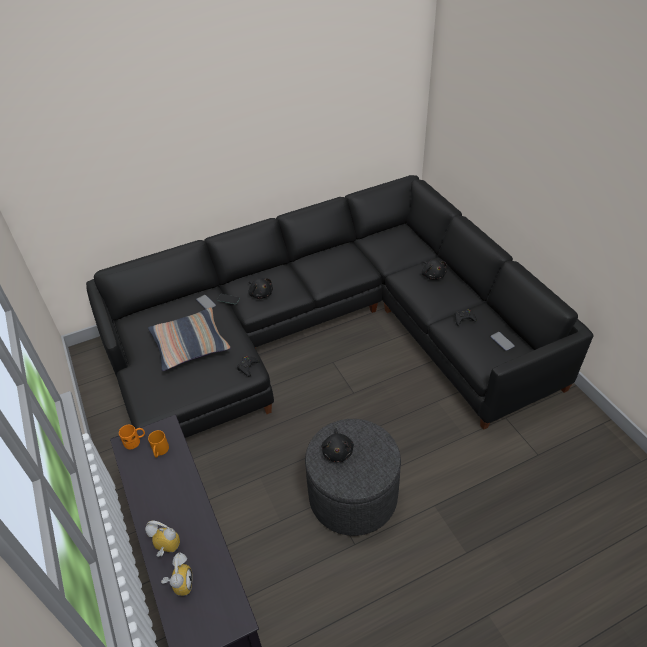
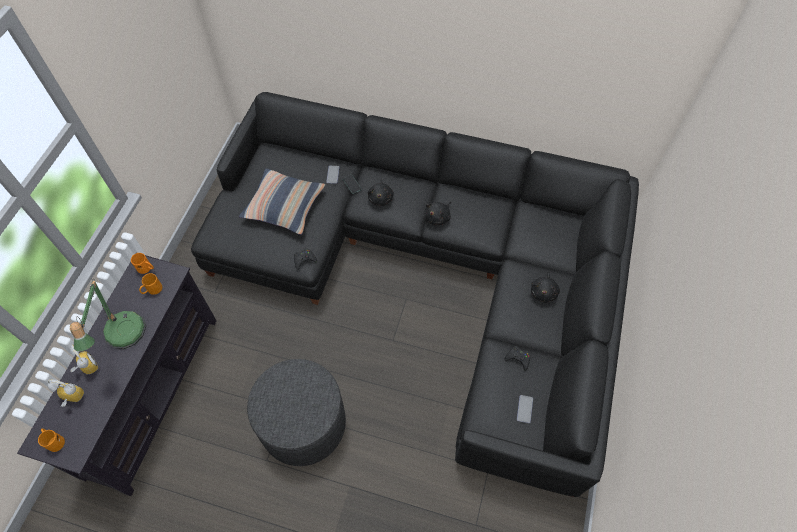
camera: 40 degrees right, 15 degrees up
(173, 502) = (123, 337): none -> table lamp
(180, 583) = (71, 399): alarm clock -> alarm clock turned 120 degrees counterclockwise
(202, 627) = (54, 441): none -> orange mug
(337, 451) = (286, 388): black plush toy -> black plush toy (438, 217)

